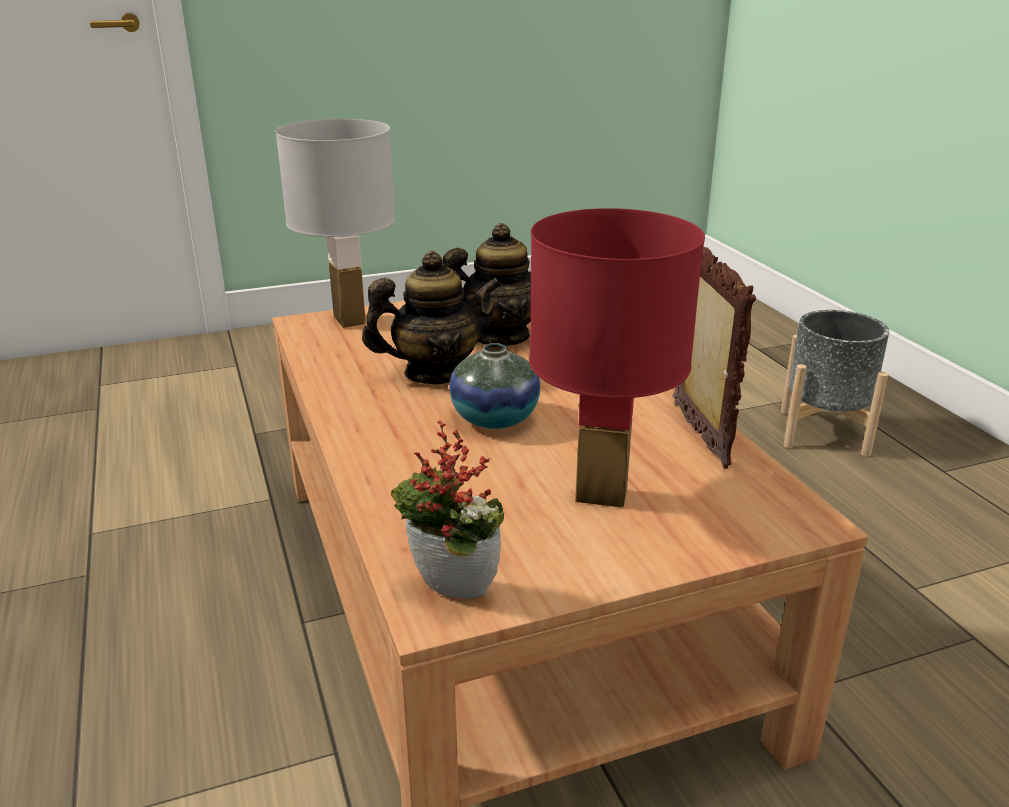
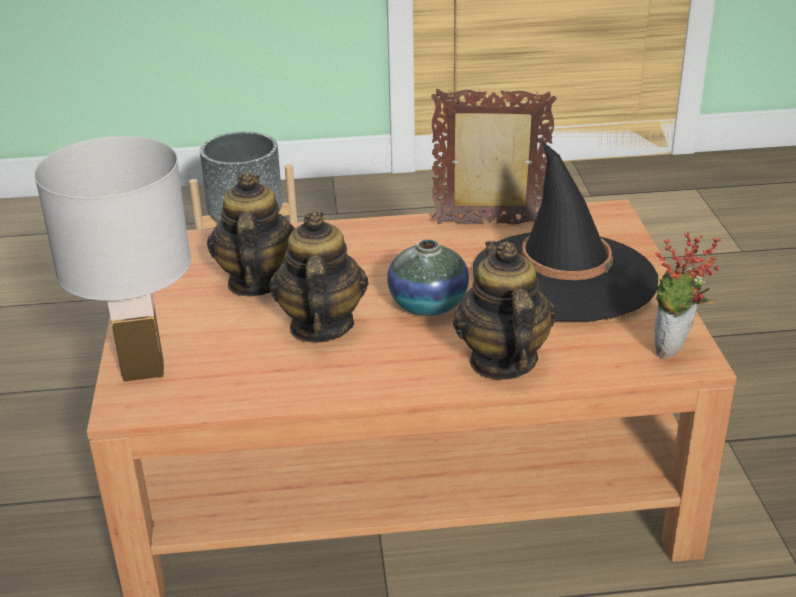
camera: 75 degrees left, 5 degrees up
(396, 470) = (502, 361): none -> teapot
(599, 496) = (564, 277): red table lamp -> black hat

